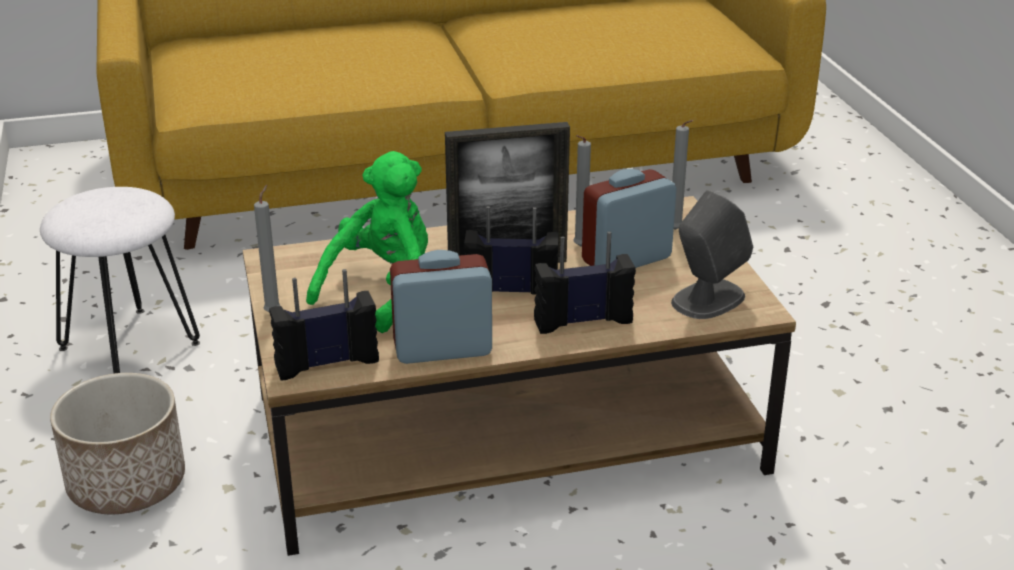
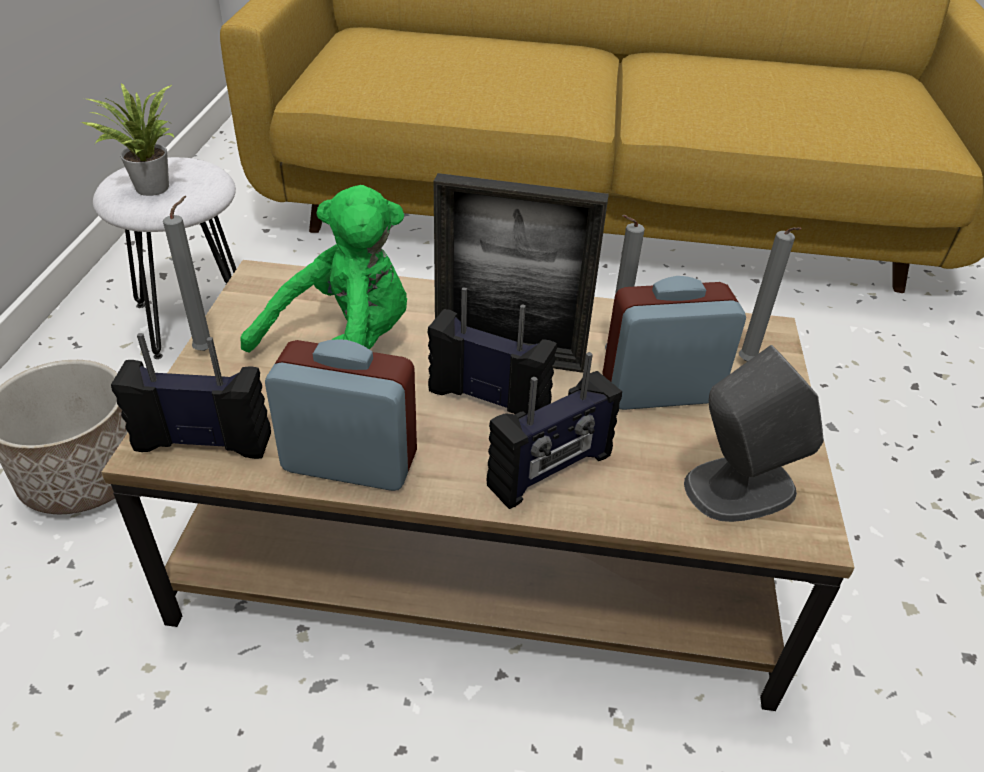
camera: 20 degrees right, 10 degrees up
(99, 216) = (149, 187): none -> potted plant
(582, 320) = (551, 471): radio -> radio turned 135 degrees clockwise

